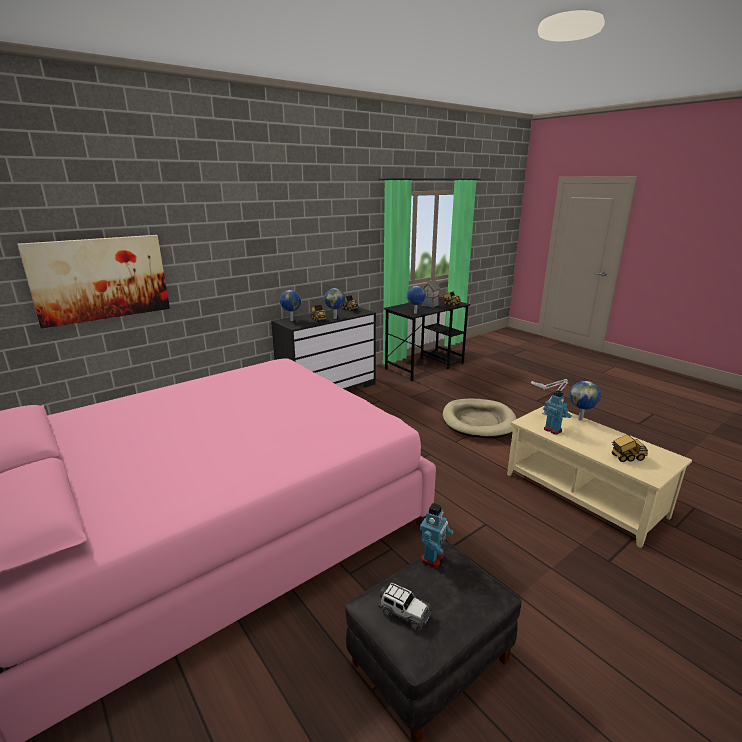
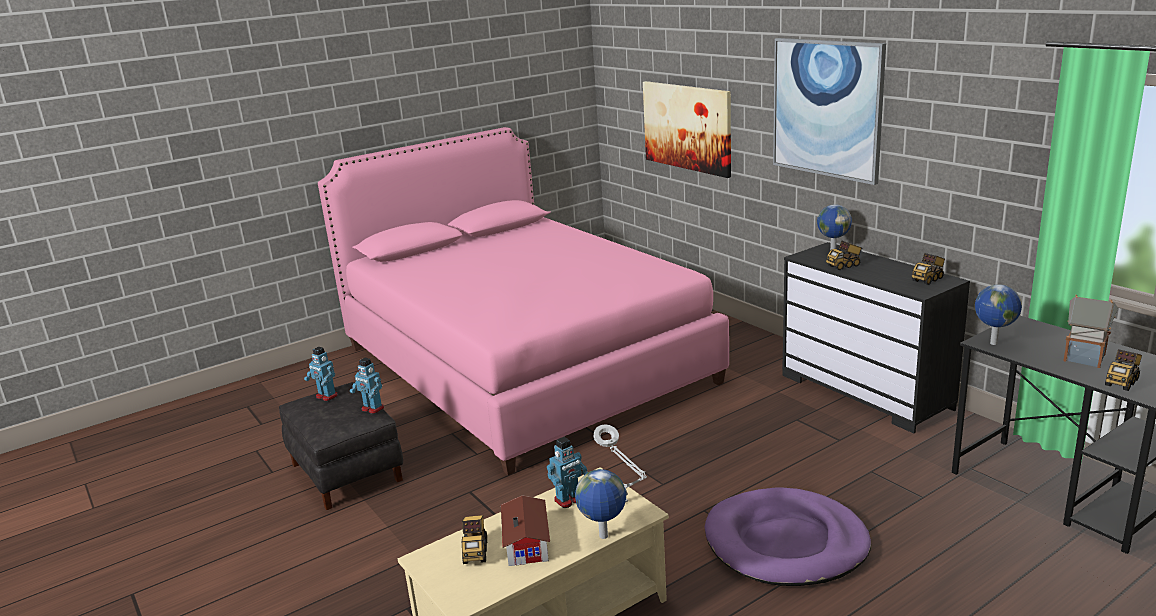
camera: 95 degrees right, 0 degrees up
(253, 232) = (826, 108): none -> picture
(335, 318) = (862, 275): globe -> none
(404, 613) = (326, 396): toy car -> toy robot
(478, 421) = (786, 543): beige dog bed -> purple dog bed
(601, 441) = (528, 540): none -> toy house

